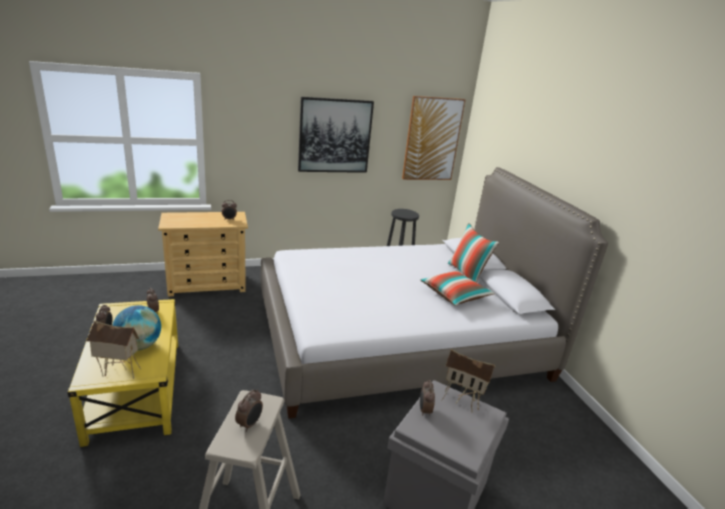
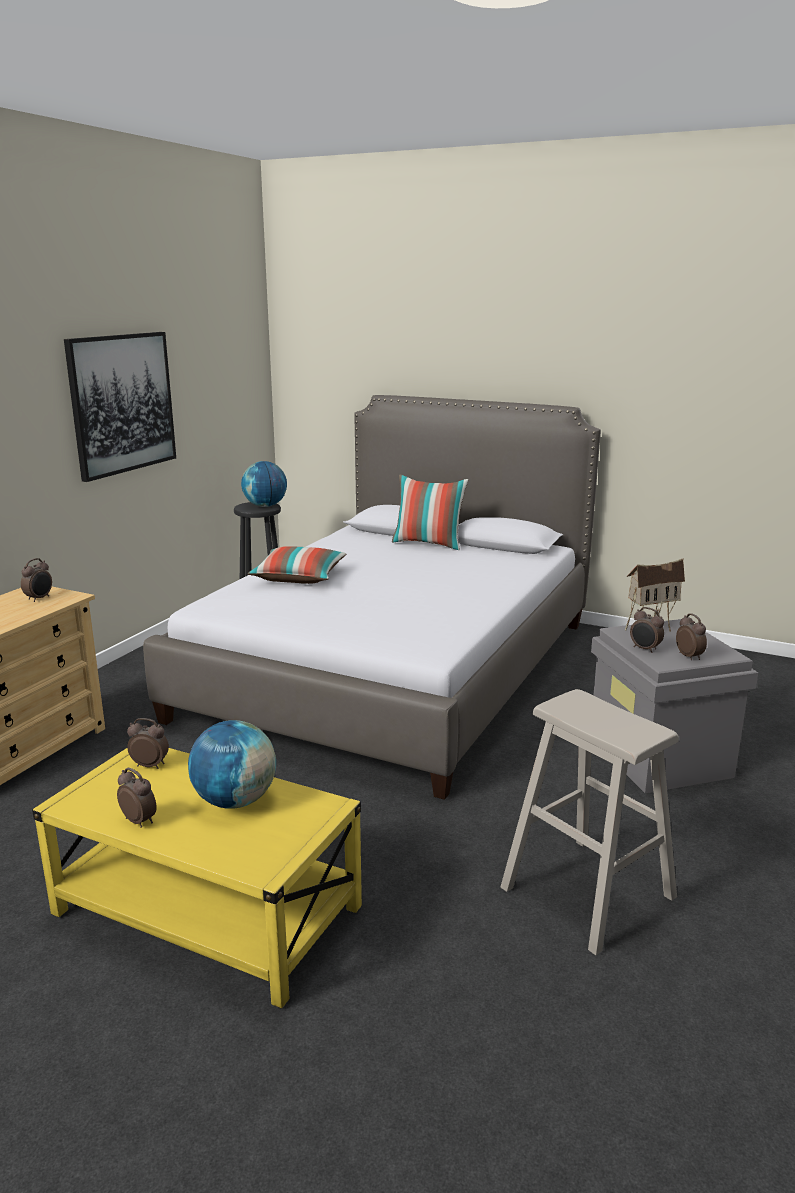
camera: 45 degrees left, 5 degrees down
(118, 372) = (285, 834): toy house -> none
(250, 424) = (607, 718): alarm clock -> alarm clock (689, 656)
(409, 214) = (265, 506): none -> globe
(432, 139) = (238, 383): picture -> none
(454, 295) = (461, 564): pillow -> pillow (299, 578)

